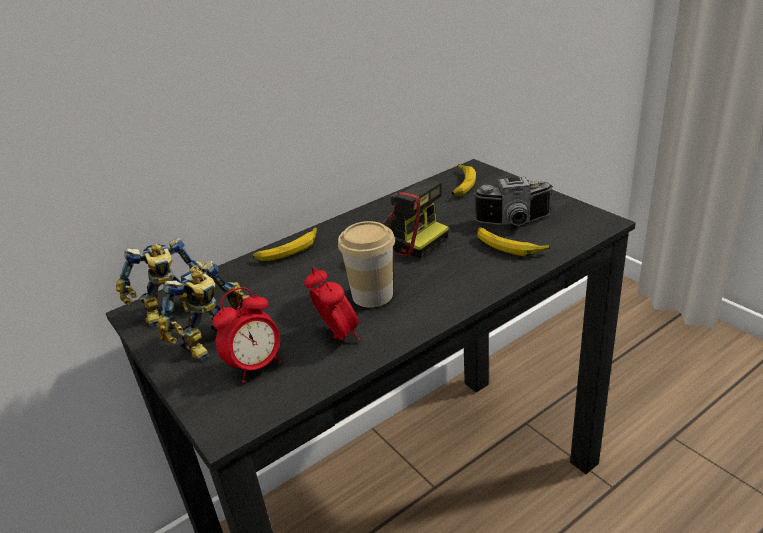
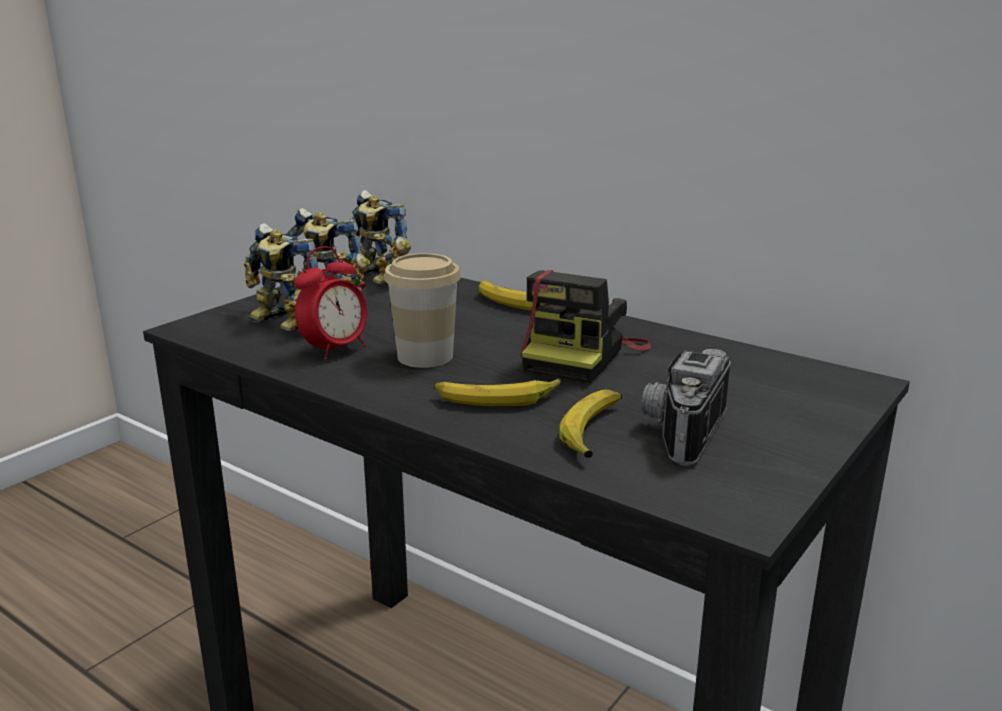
camera: 70 degrees right, 10 degrees down
(256, 366) = (280, 323): alarm clock -> toy robot
(461, 185) = (787, 379): banana -> banana (497, 399)
(514, 223) = (677, 431): camera -> camera turned 45 degrees clockwise

